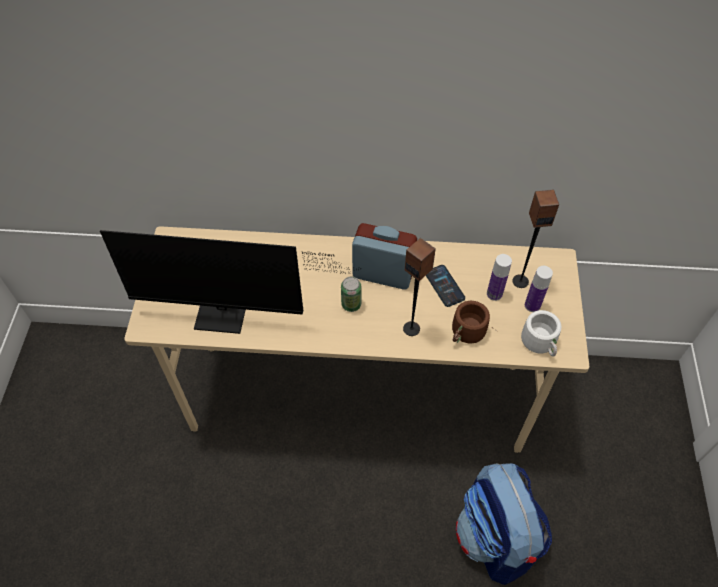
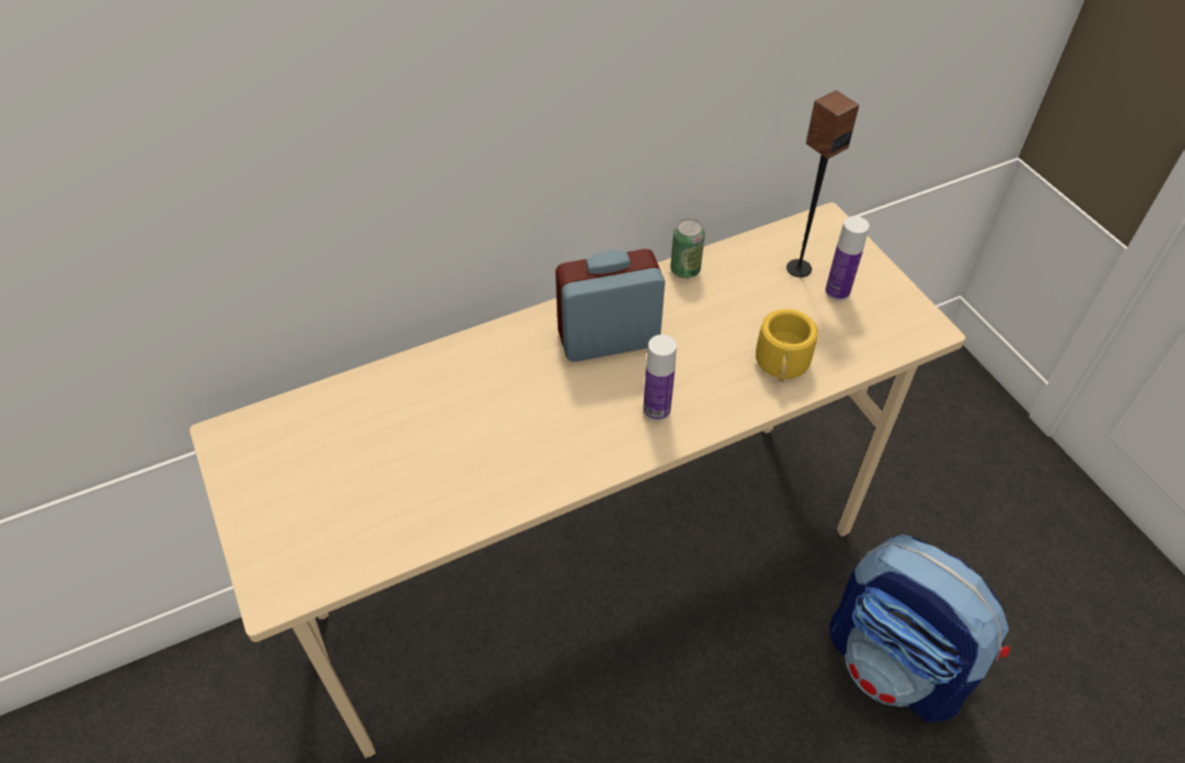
camera: 30 degrees left, 5 degrees down
(230, 314) = (412, 504): monitor -> none
(351, 304) = (593, 401): can -> can (685, 270)
(411, 328) = (704, 394): speaker -> none
(444, 286) = (706, 317): phone -> none
(467, 334) = (785, 366): brown mug -> yellow mug
(494, 294) = (778, 298): bottle -> bottle (656, 410)
(541, 343) = (886, 333): white mug -> none

